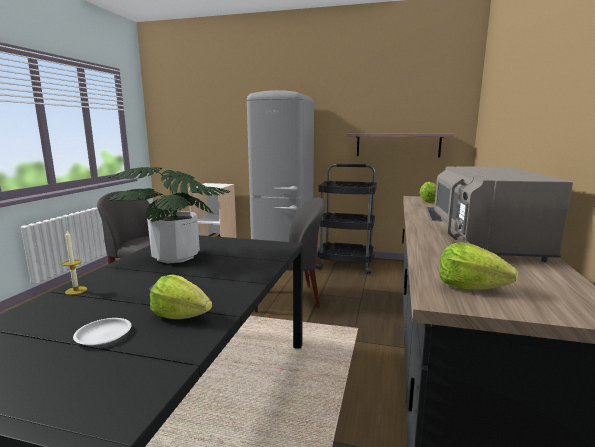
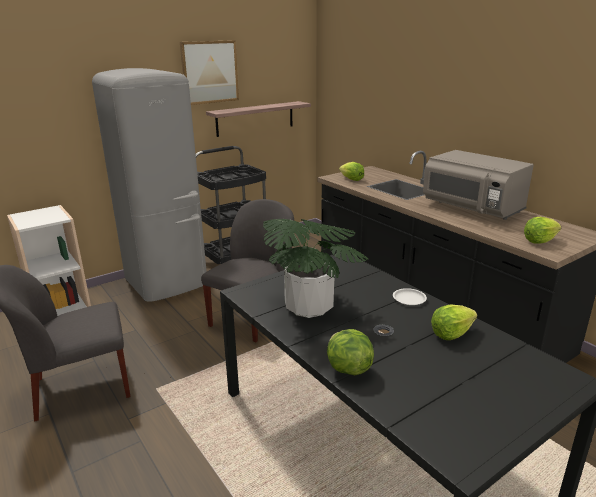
camera: 50 degrees left, 10 degrees up
(76, 290) = (348, 368): candle -> lettuce
(103, 334) = (459, 367): white plate -> white plate (409, 299)
(357, 101) = (209, 72): none -> picture

